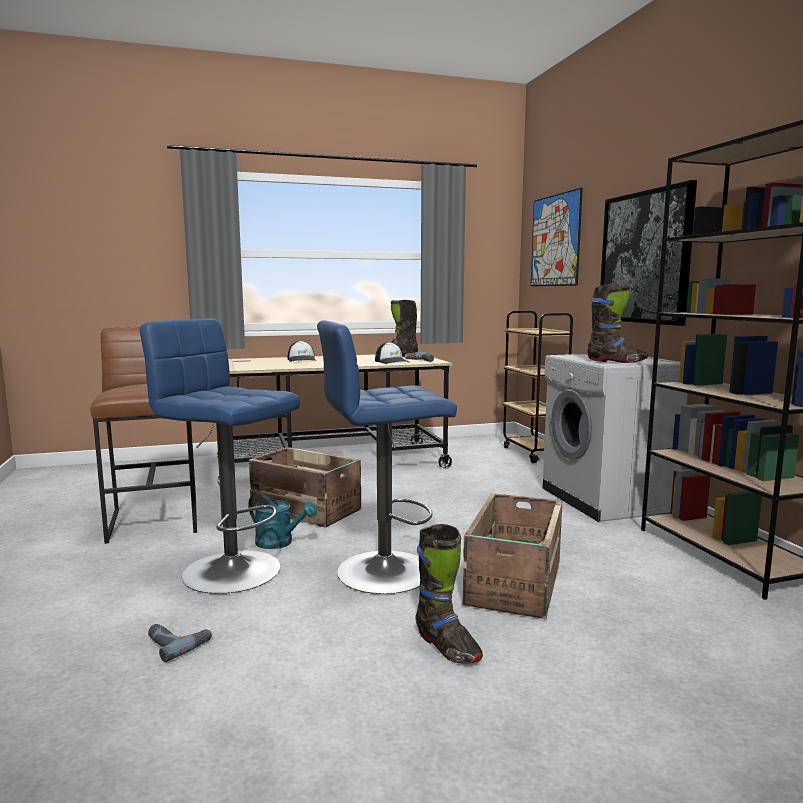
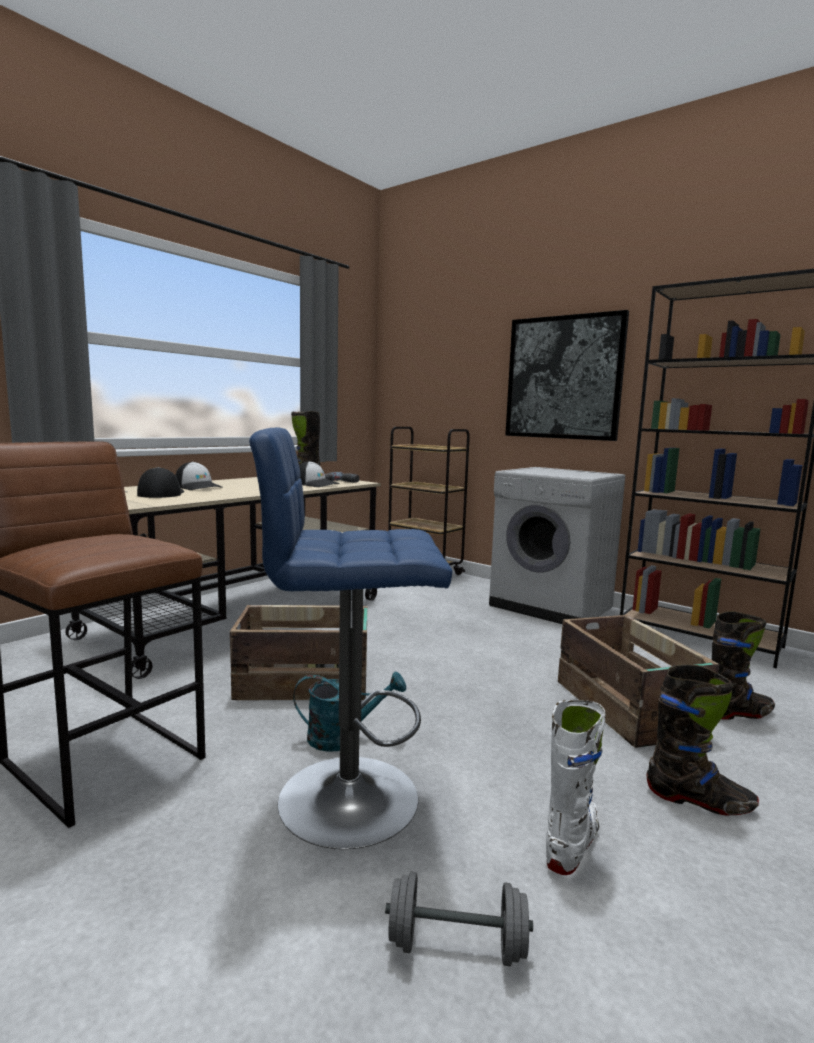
camera: 35 degrees left, 0 degrees up
(177, 643) = (456, 946): power drill -> grey dumbbell
(264, 363) = (160, 493): none -> cap
(313, 632) = (572, 843): none -> white boot
(383, 571) = (508, 735): blue stool -> none
(555, 240) = (434, 356): picture -> none
(616, 361) = (577, 475): black boot -> black boot (737, 713)

